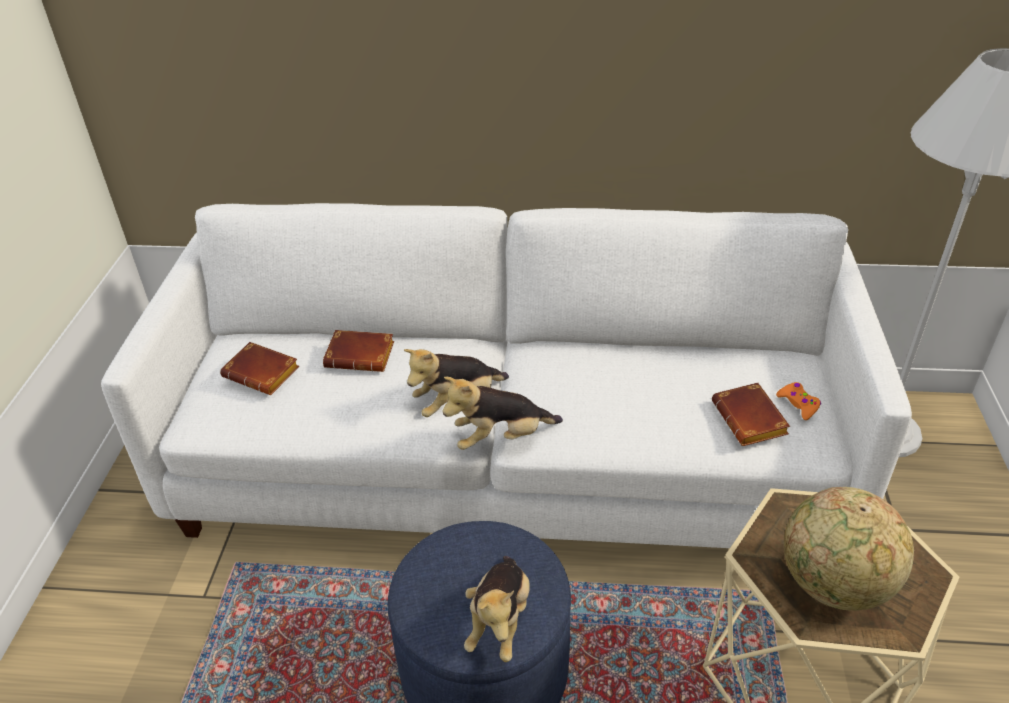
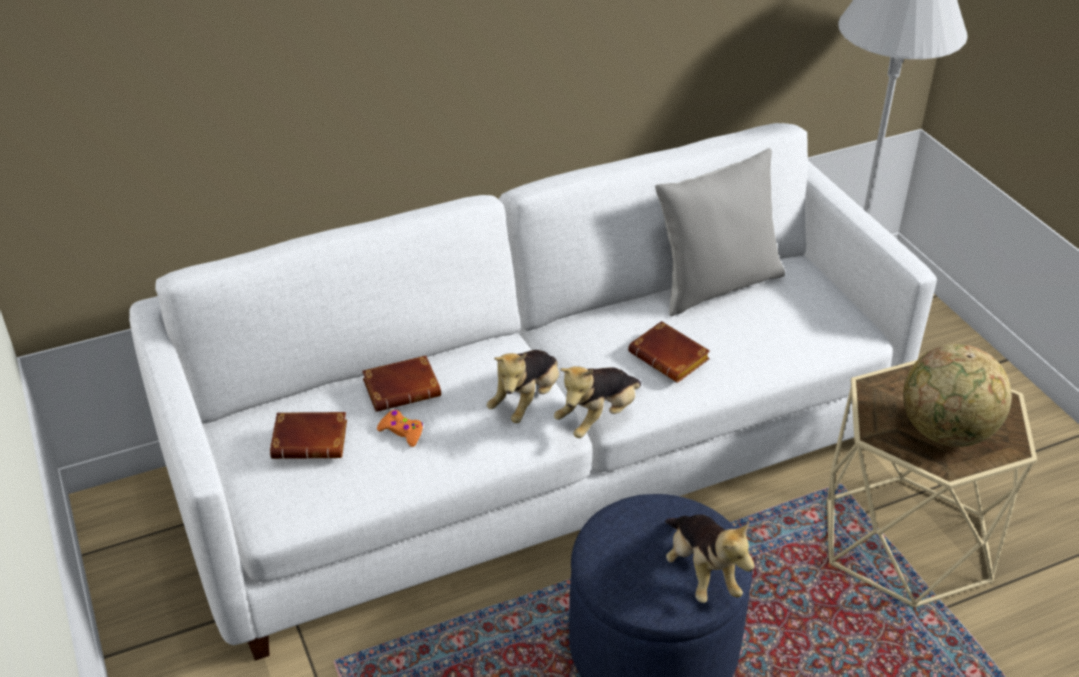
camera: 30 degrees left, 0 degrees up
(702, 356) = (716, 286): none -> grey pillow
(751, 420) = (798, 328): brown book -> brown book (671, 357)
(798, 404) = (823, 302): orange game controller -> orange game controller (402, 432)

